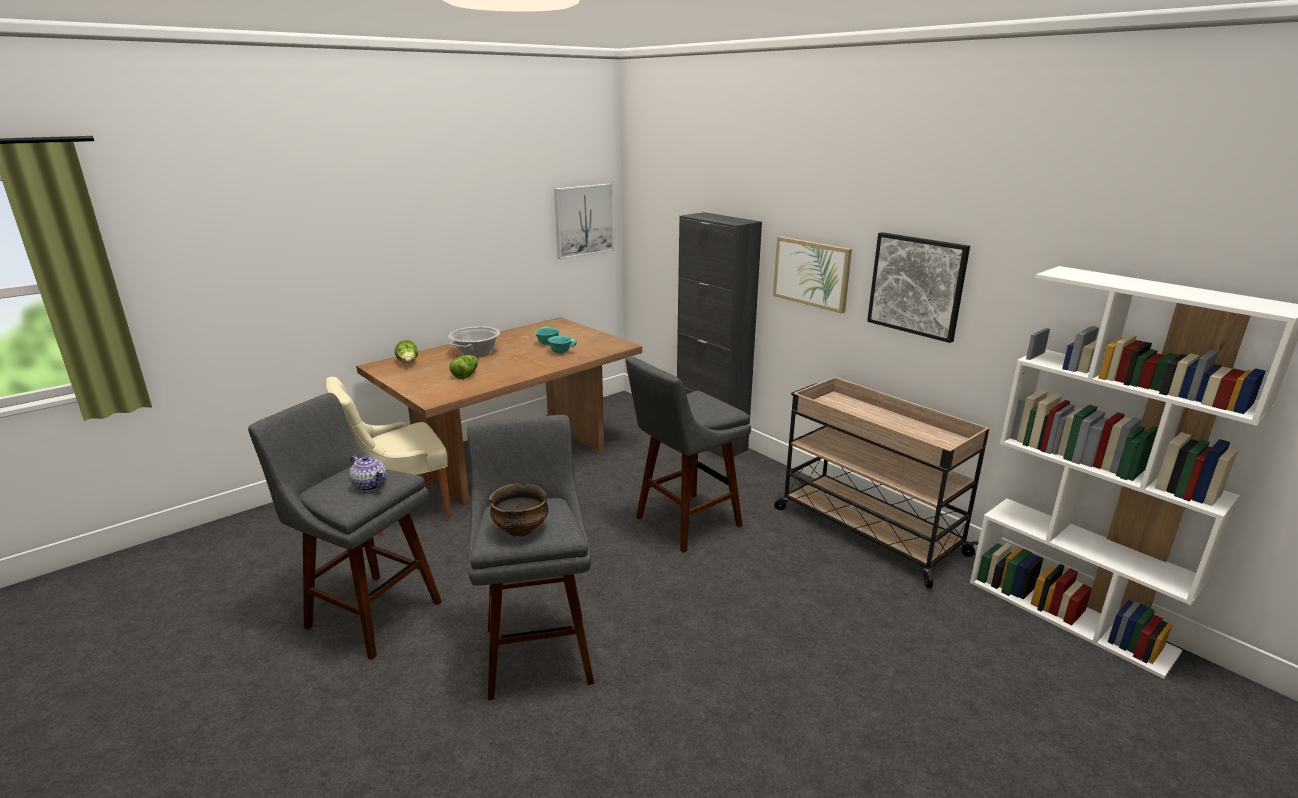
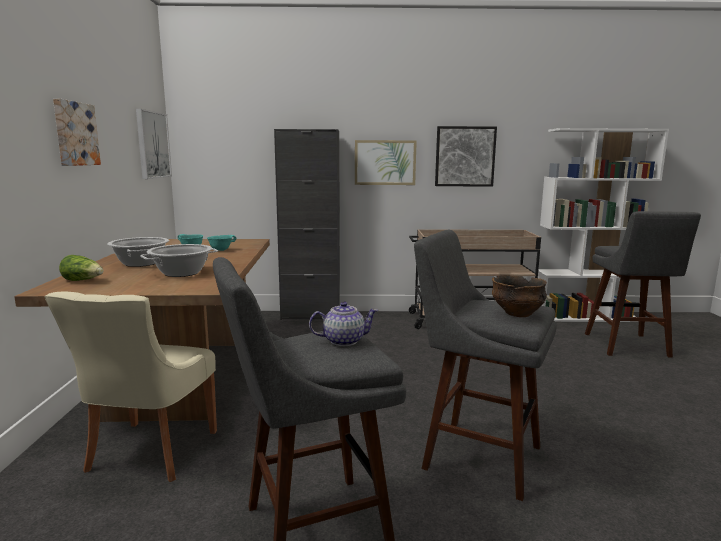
camera: 50 degrees left, 10 degrees down
(448, 232) = (74, 134): none -> picture
(465, 375) = (181, 273): lettuce -> cooking pot
(684, 523) = (390, 354): grey stool -> grey stool (628, 346)

